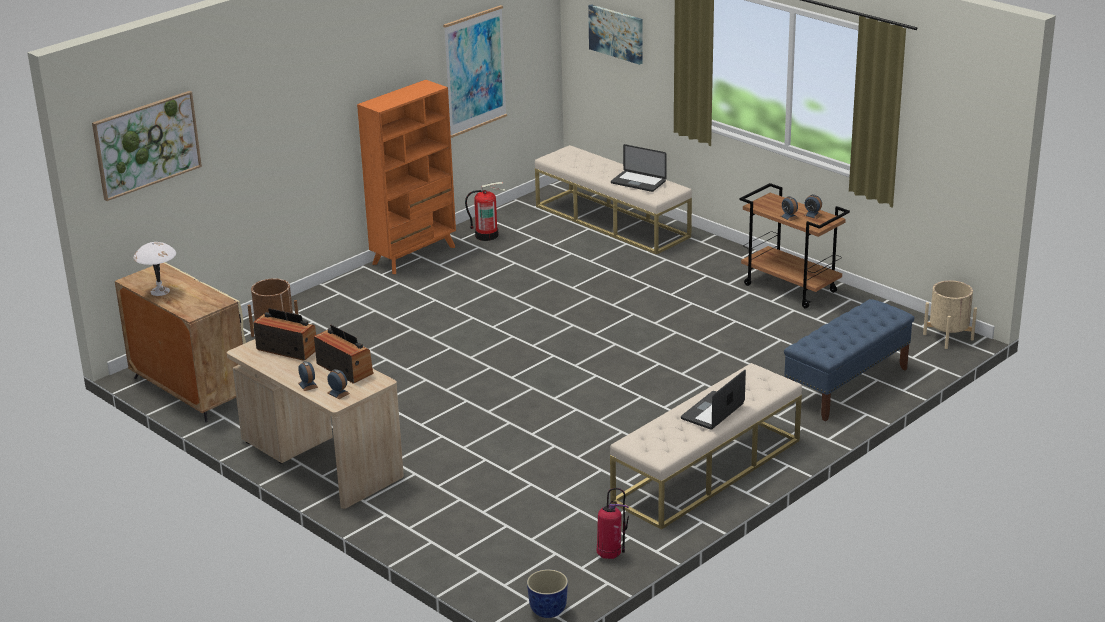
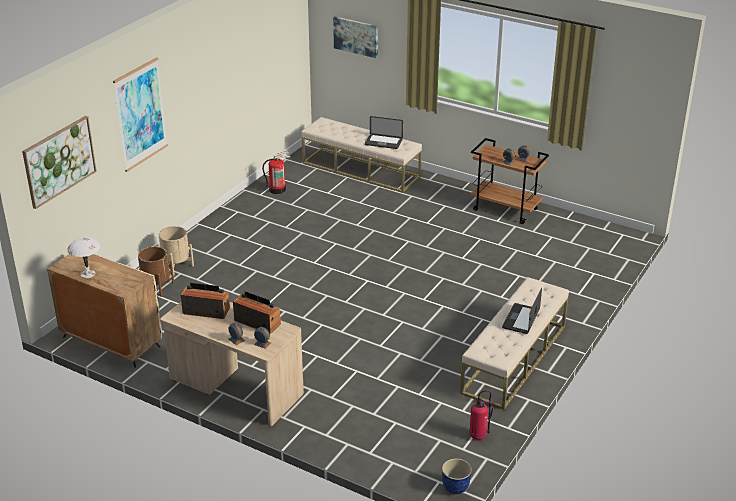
camera: 15 degrees left, 5 degrees up
(414, 255) = (232, 211): orange bookcase -> none
(475, 71) = (260, 72): picture -> picture (140, 114)
(846, 386) = (576, 280): blue bench -> none
(948, 337) = (624, 235): beige planter -> beige planter (176, 265)

